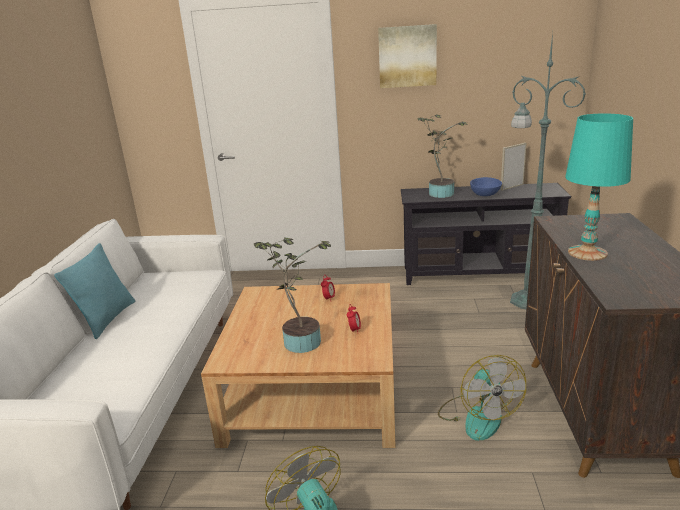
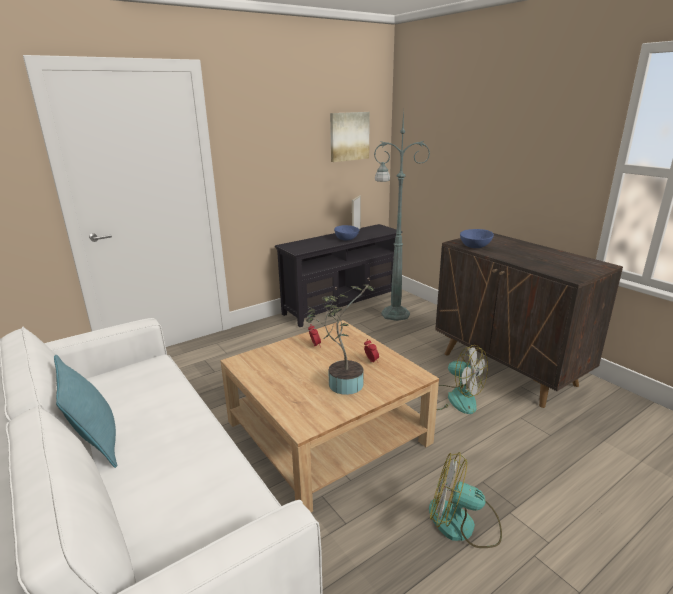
camera: 40 degrees left, 0 degrees up
(407, 56) = (272, 126): picture -> picture (349, 136)
(440, 193) = (312, 243): potted plant -> none
(566, 229) = (475, 246): none -> blue bowl
(587, 253) = (512, 257): turquoise table lamp -> none

